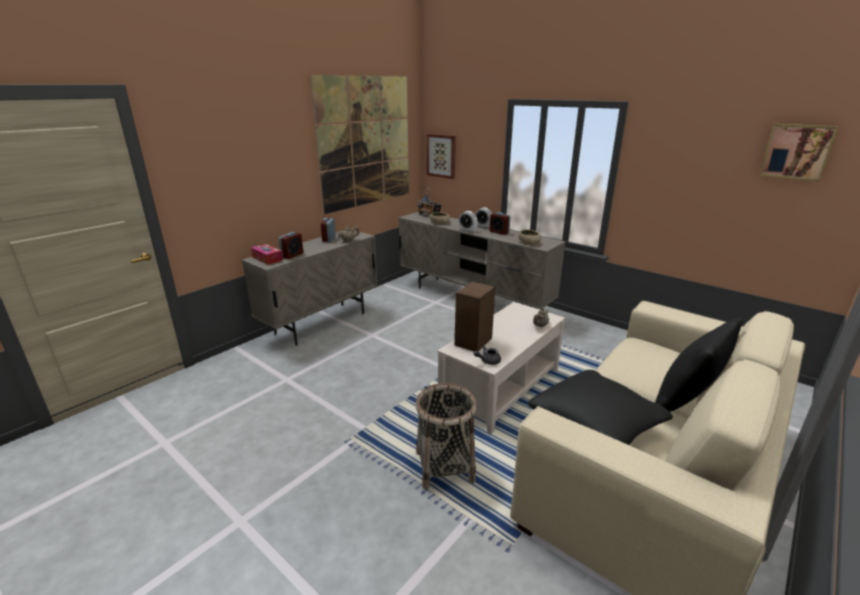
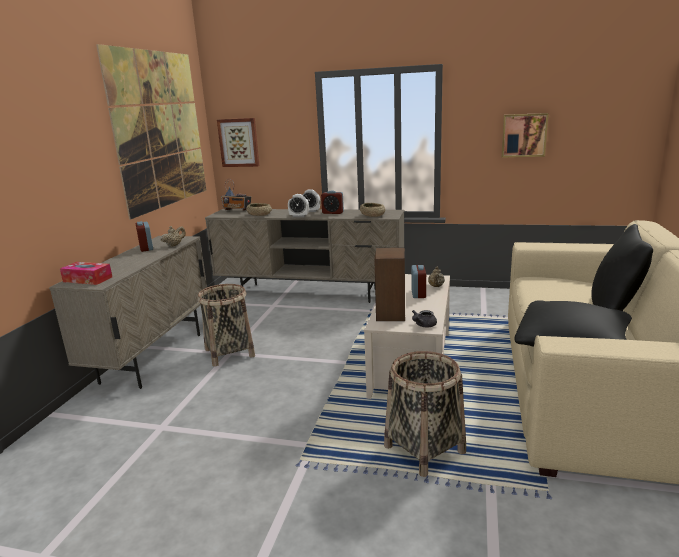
camera: 25 degrees left, 5 degrees down
(292, 255) = (119, 270): alarm clock -> alarm clock (418, 294)
(372, 335) = (230, 353): none -> basket
(797, 151) = (593, 94): picture -> picture (524, 135)

